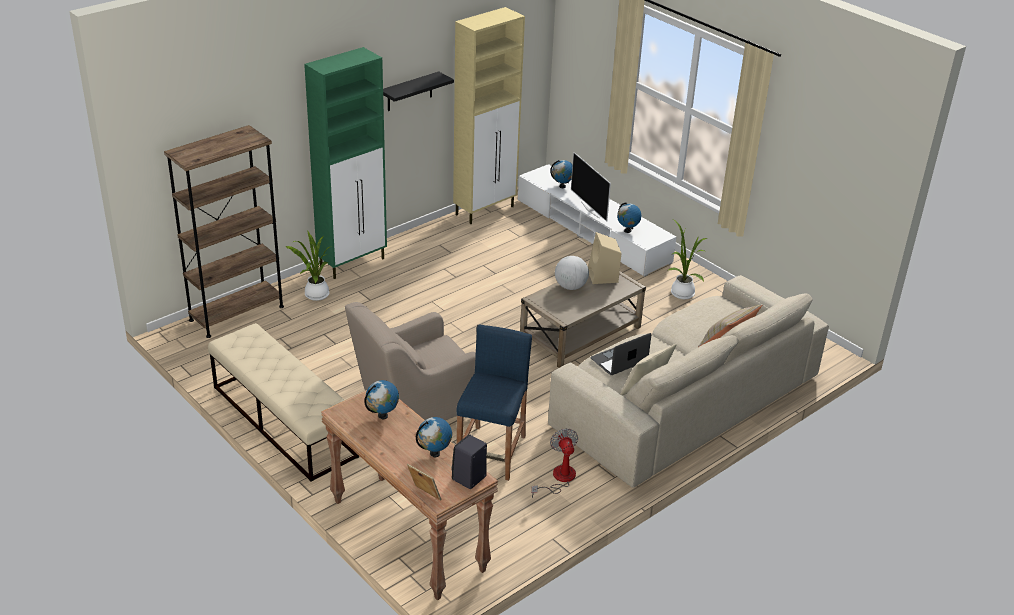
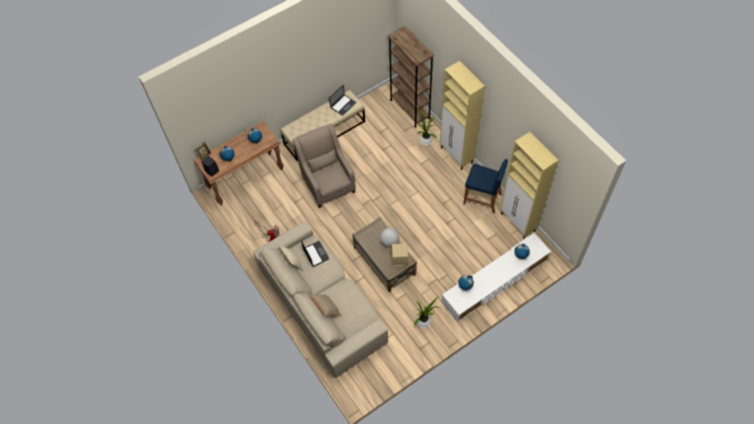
camera: 100 degrees right, 25 degrees up
(253, 347) = (343, 105): none -> laptop
(353, 263) = (456, 155): green cabinet -> beige cabinet
(409, 92) = (504, 131): black shelf -> none
(492, 452) = (293, 212): blue stool -> blue stool (482, 199)
(590, 210) = (490, 269): television -> none

